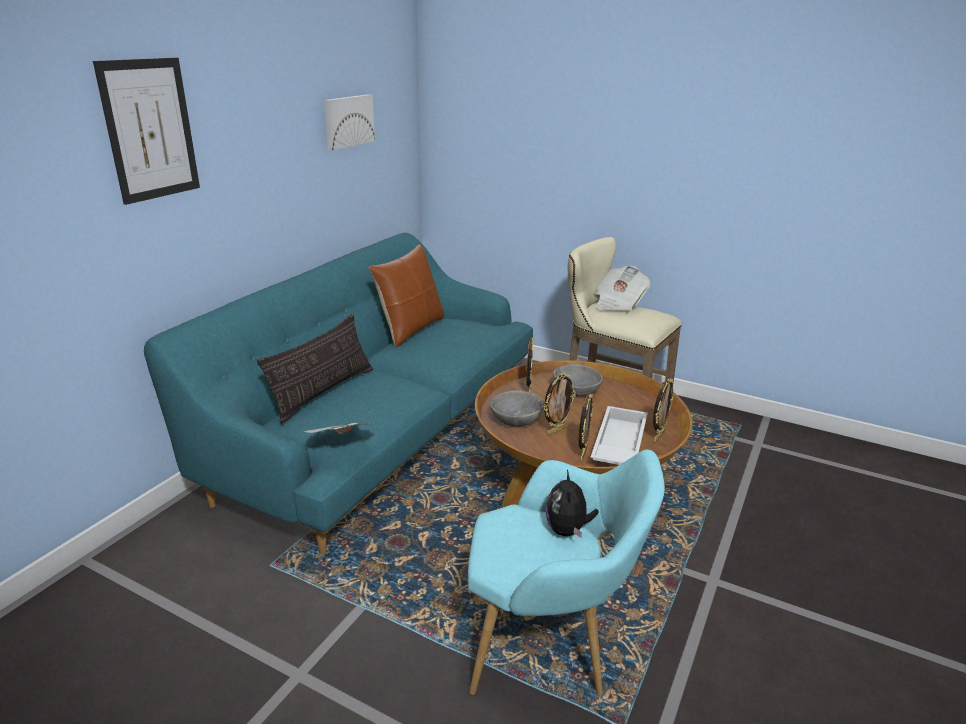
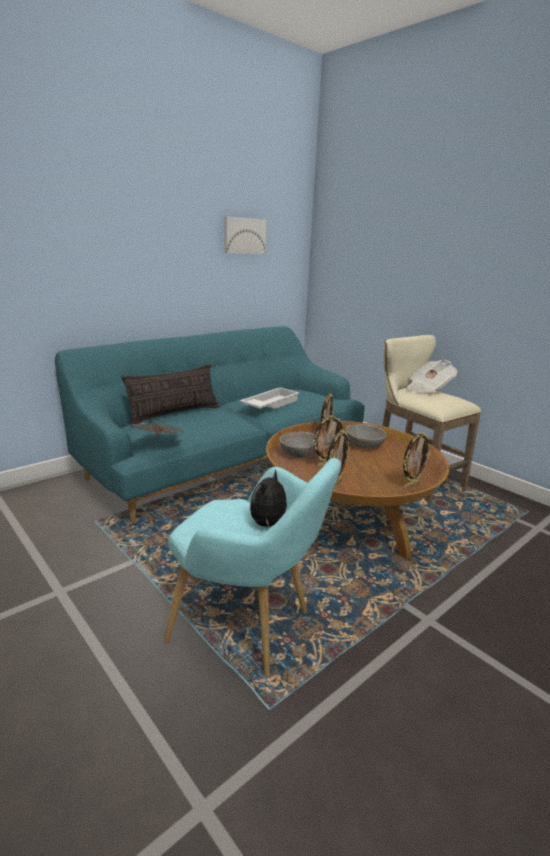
camera: 20 degrees right, 5 degrees down
(150, 130) = (79, 211): picture -> none
(410, 329) = (266, 391): brown pillow -> none
(617, 444) = (370, 483): white tray -> white tray (270, 404)

